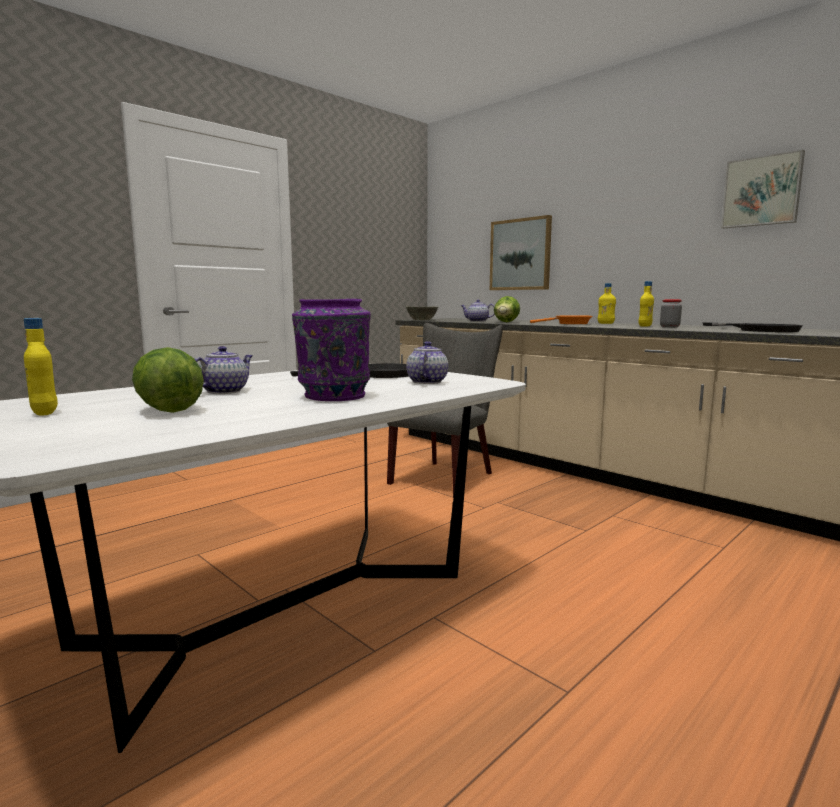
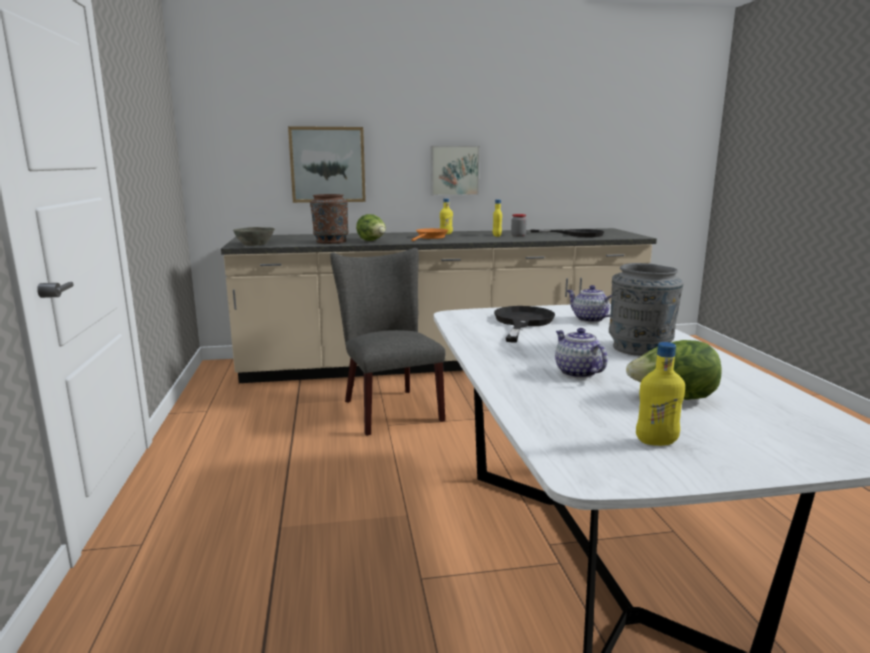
camera: 55 degrees left, 5 degrees up
(334, 396) = (640, 348): purple vase -> grey vase
(477, 321) = (330, 241): teapot -> brown vase
(762, 191) = (541, 130): picture -> picture (454, 170)

